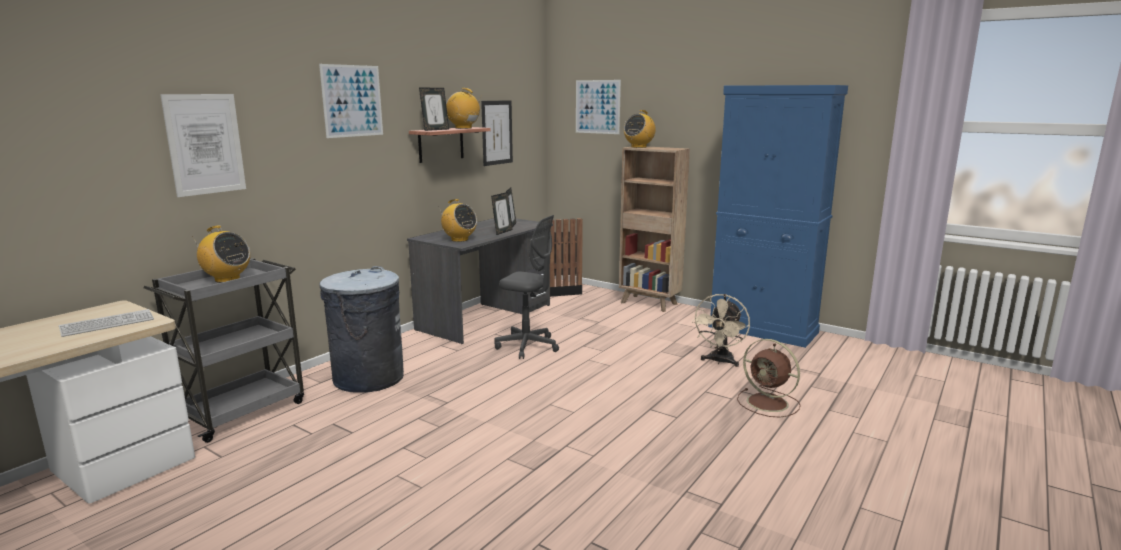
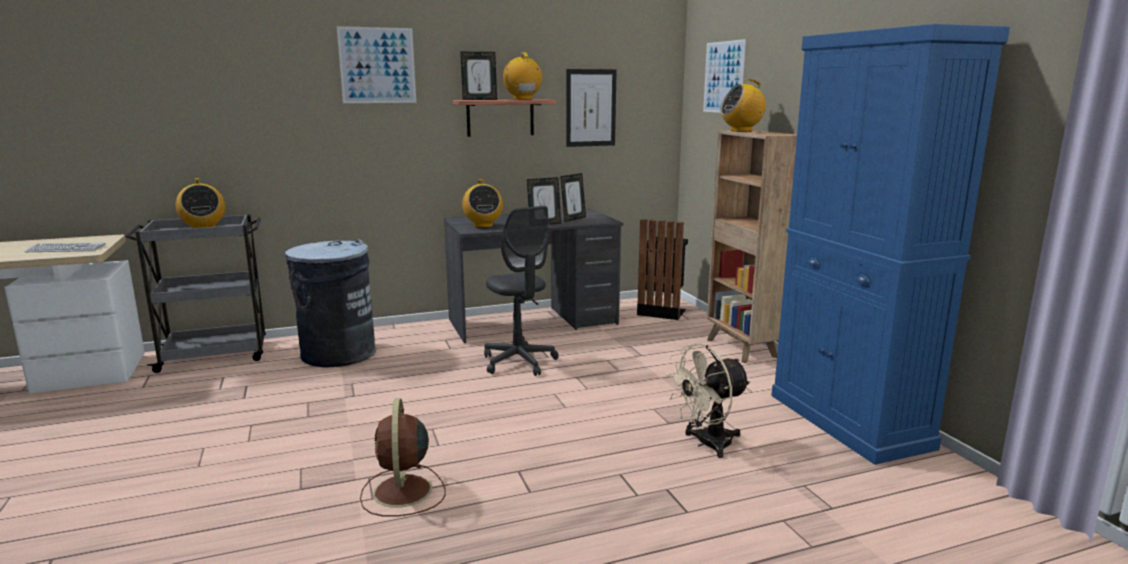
camera: 35 degrees right, 0 degrees up
(205, 144) = (207, 102): picture -> none
(769, 403) = (676, 520): brown fan -> brown fan (402, 492)

